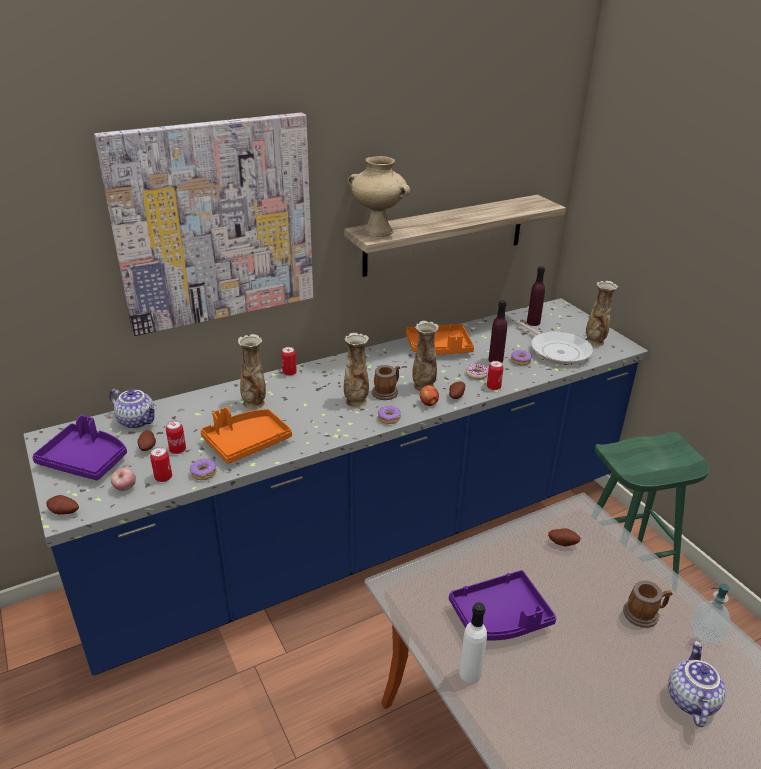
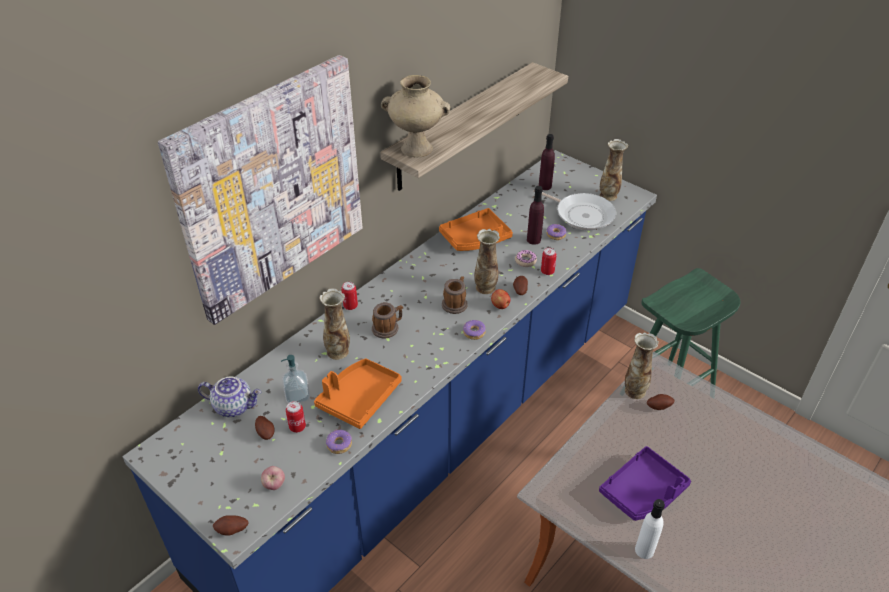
camera: 20 degrees left, 10 degrees up
(85, 460) = (212, 467): purple tray -> none
(163, 477) = (304, 461): can -> none
(356, 401) = (433, 321): vase -> vase (634, 390)
(644, 614) = (746, 451): mug -> mug (388, 328)
(690, 699) = (806, 513): teapot -> none
(706, 633) = (796, 453): soap dispenser -> soap dispenser (297, 395)

